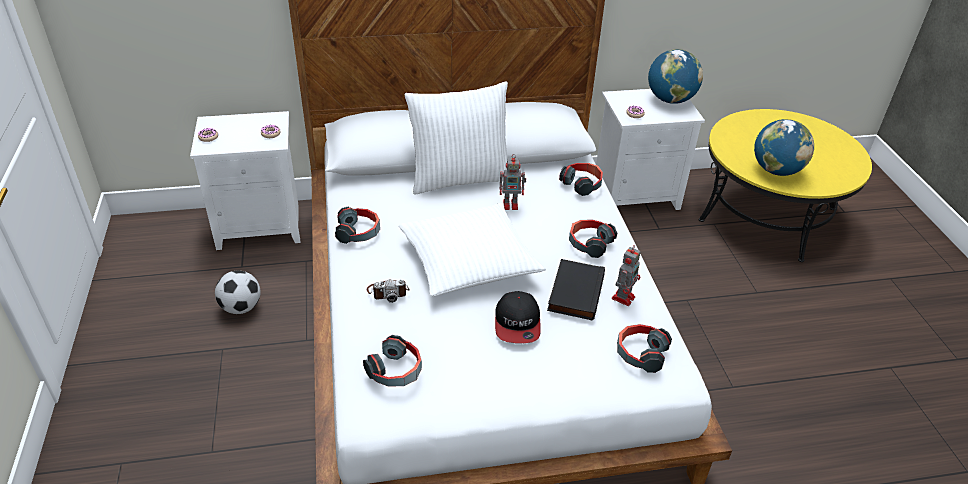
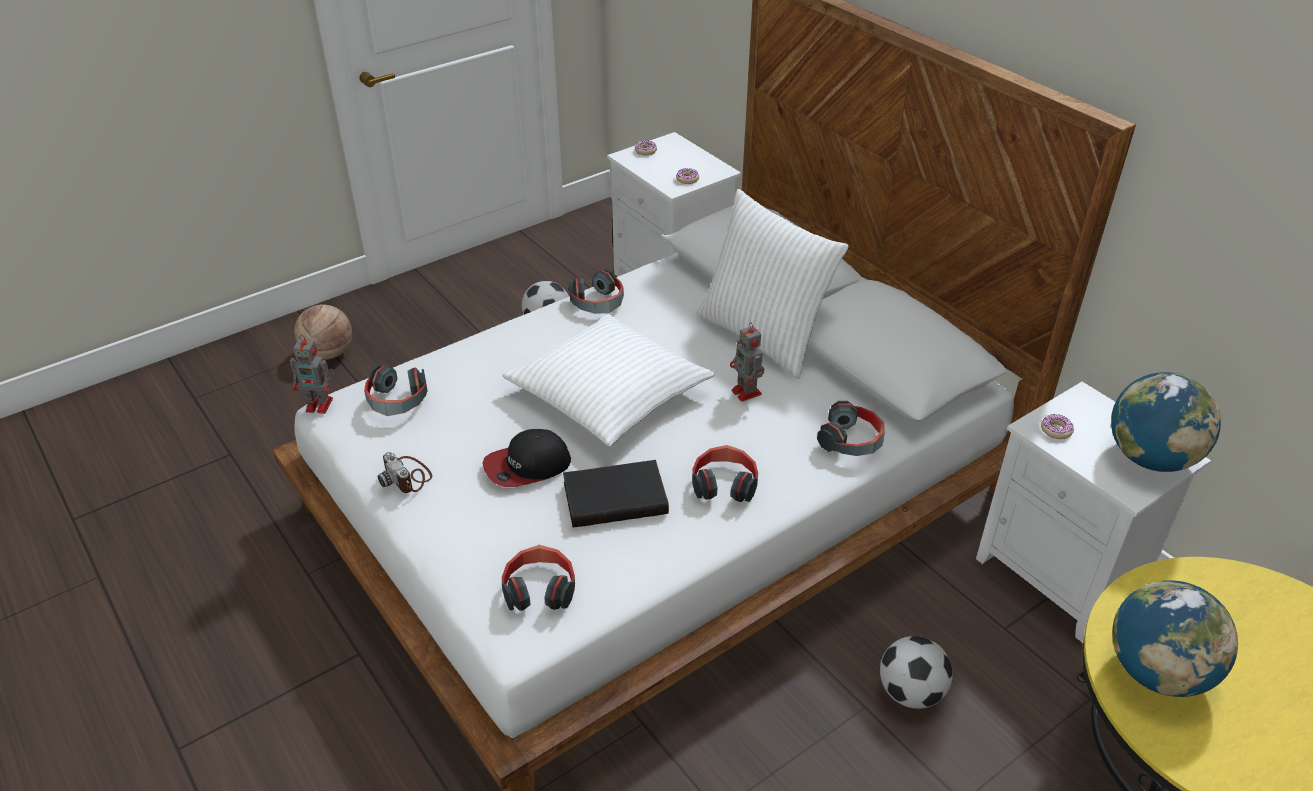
camera: 65 degrees right, 0 degrees up
(133, 465) = (328, 354): none -> basketball
(388, 292) = (515, 356): camera -> camera (407, 477)
(623, 297) = (638, 545): toy robot -> toy robot (321, 405)
(685, 279) = (910, 693): none -> football

